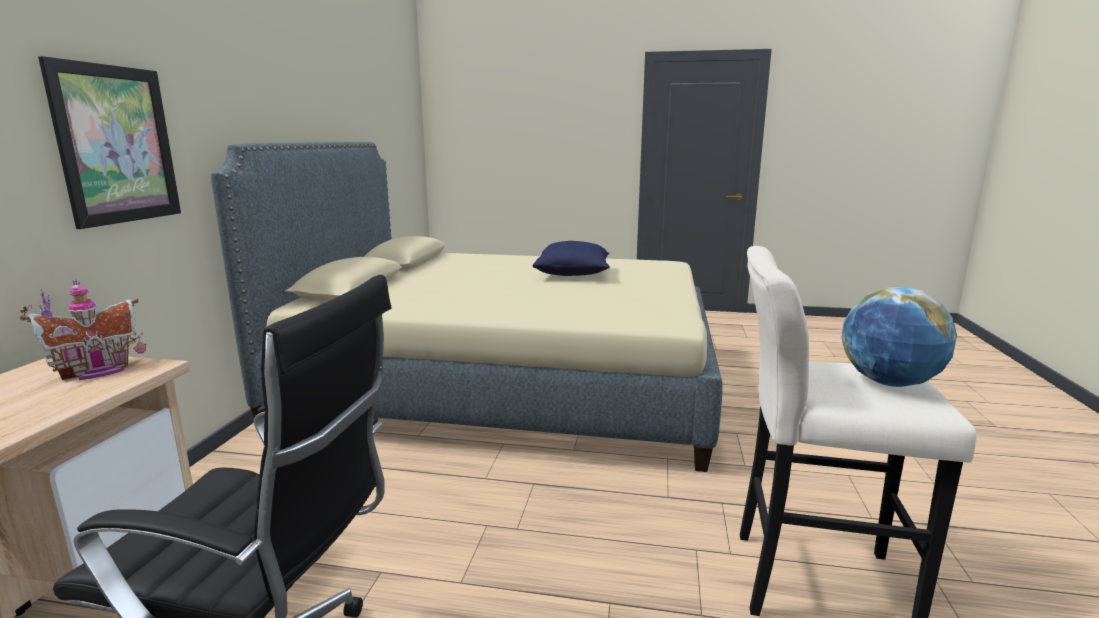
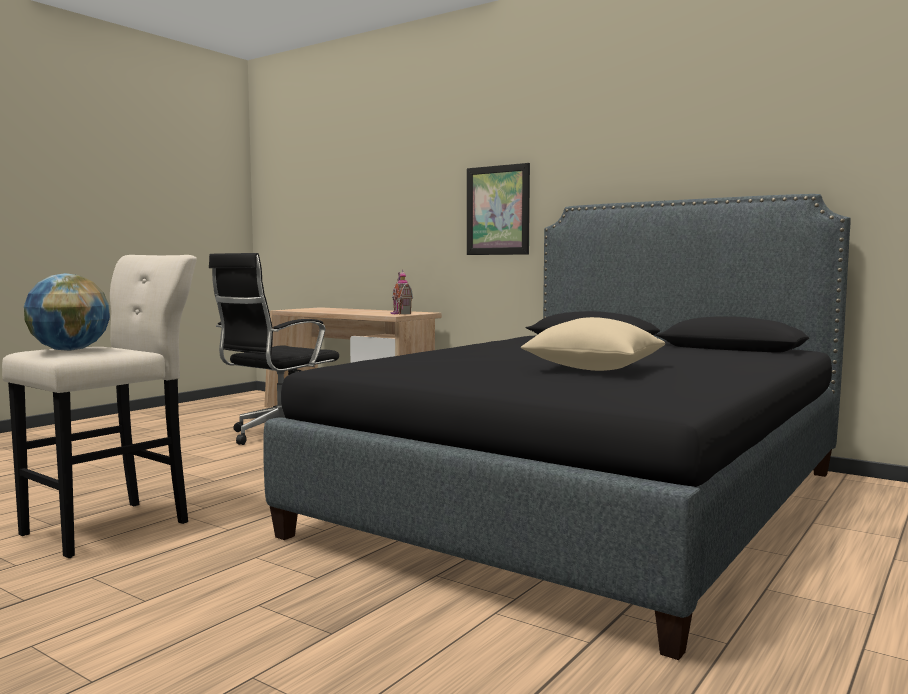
camera: 115 degrees right, 10 degrees down
(505, 384) = (587, 501): beige bed -> black bed
(573, 275) = (593, 369): blue pillow -> beige pillow

